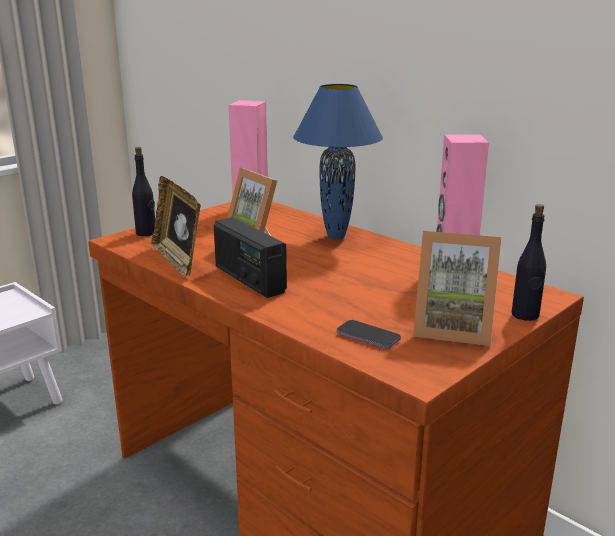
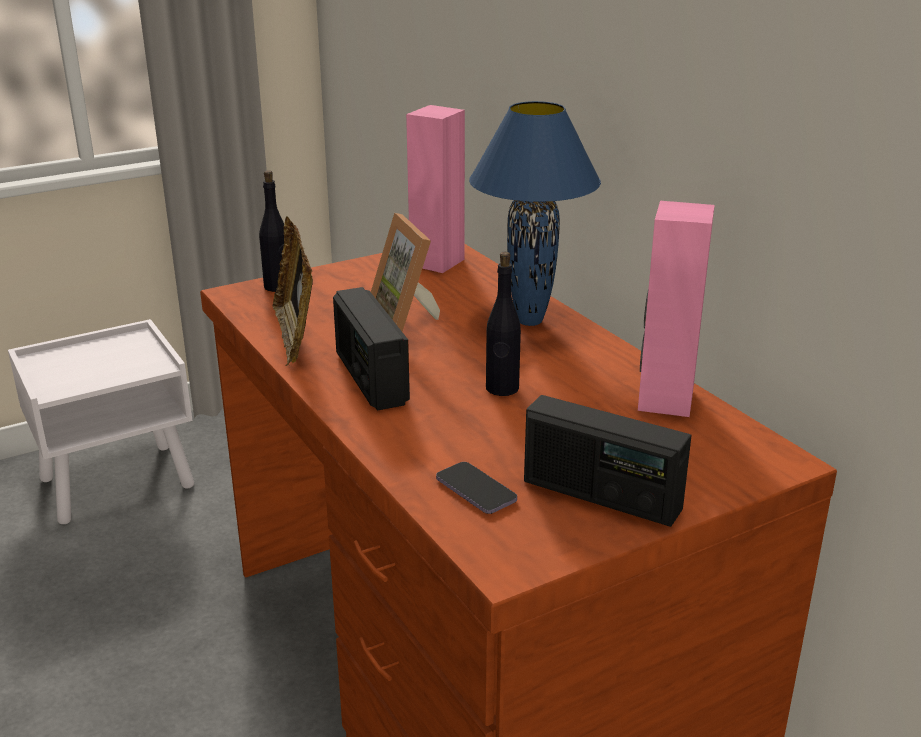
camera: 15 degrees right, 5 degrees up
(452, 329) = (601, 495): picture frame -> radio
(525, 315) = (723, 489): black bottle -> black bottle (502, 388)

